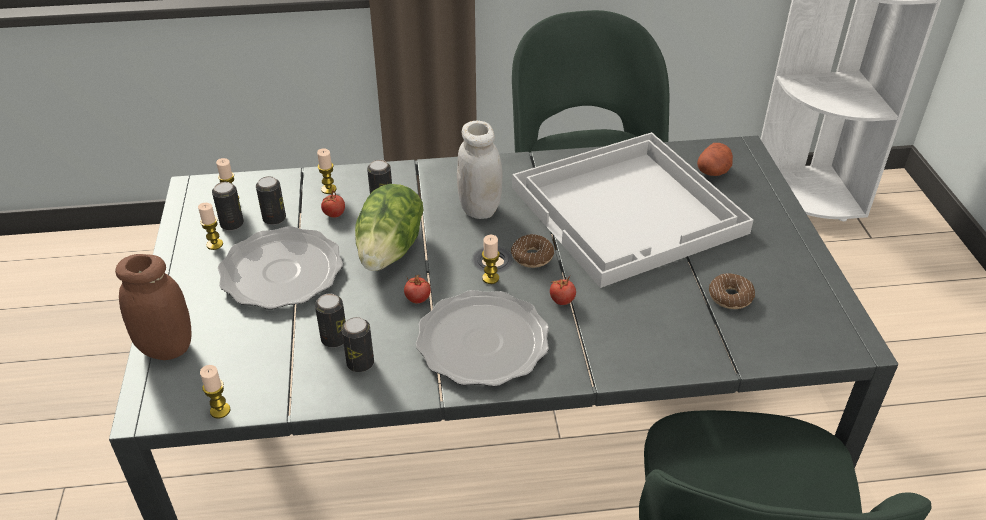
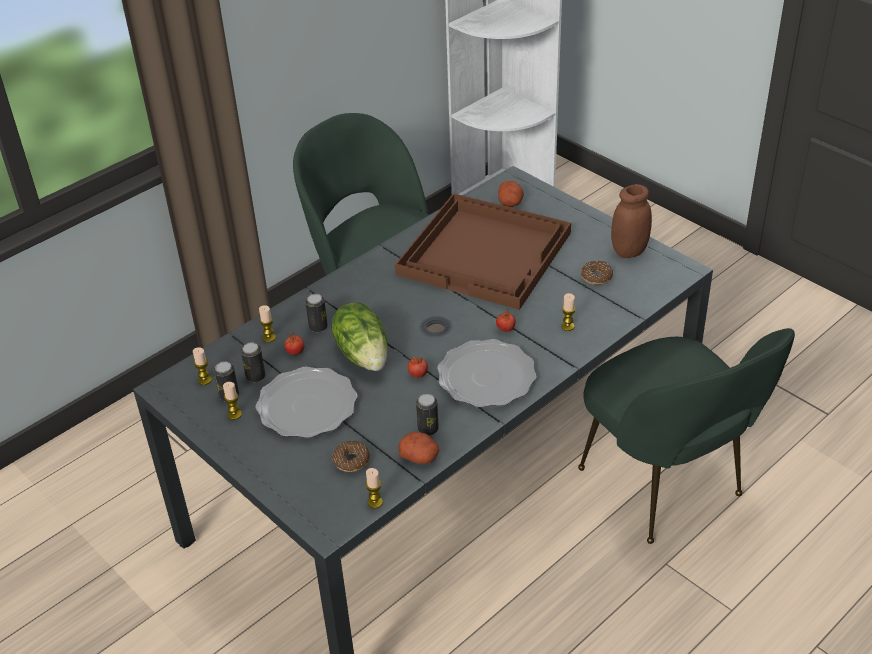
camera: 35 degrees left, 0 degrees up
(166, 348) = (291, 491): brown jar -> brown jar (629, 251)
(318, 389) = (420, 457): none -> potato
(334, 339) = (394, 425): can -> none
(479, 208) = (390, 299): white jar -> none
(490, 278) = (448, 338): candle -> candle (567, 326)
(532, 256) = (459, 312): donut -> donut (351, 460)
(630, 210) = (486, 253): white tray -> brown tray

